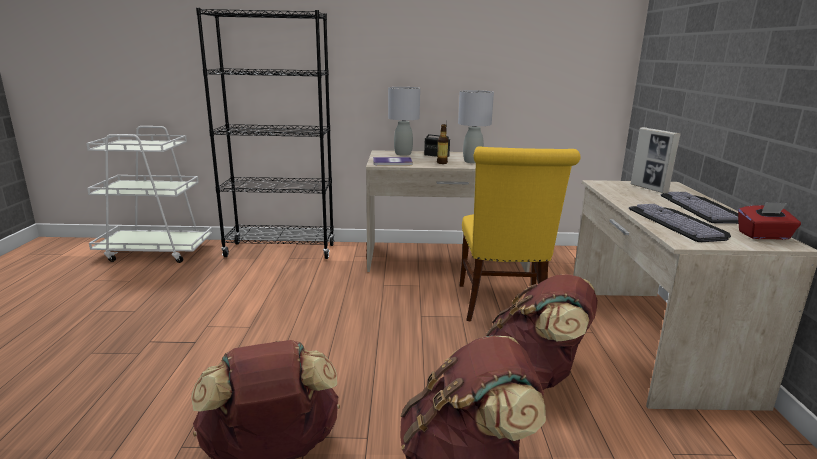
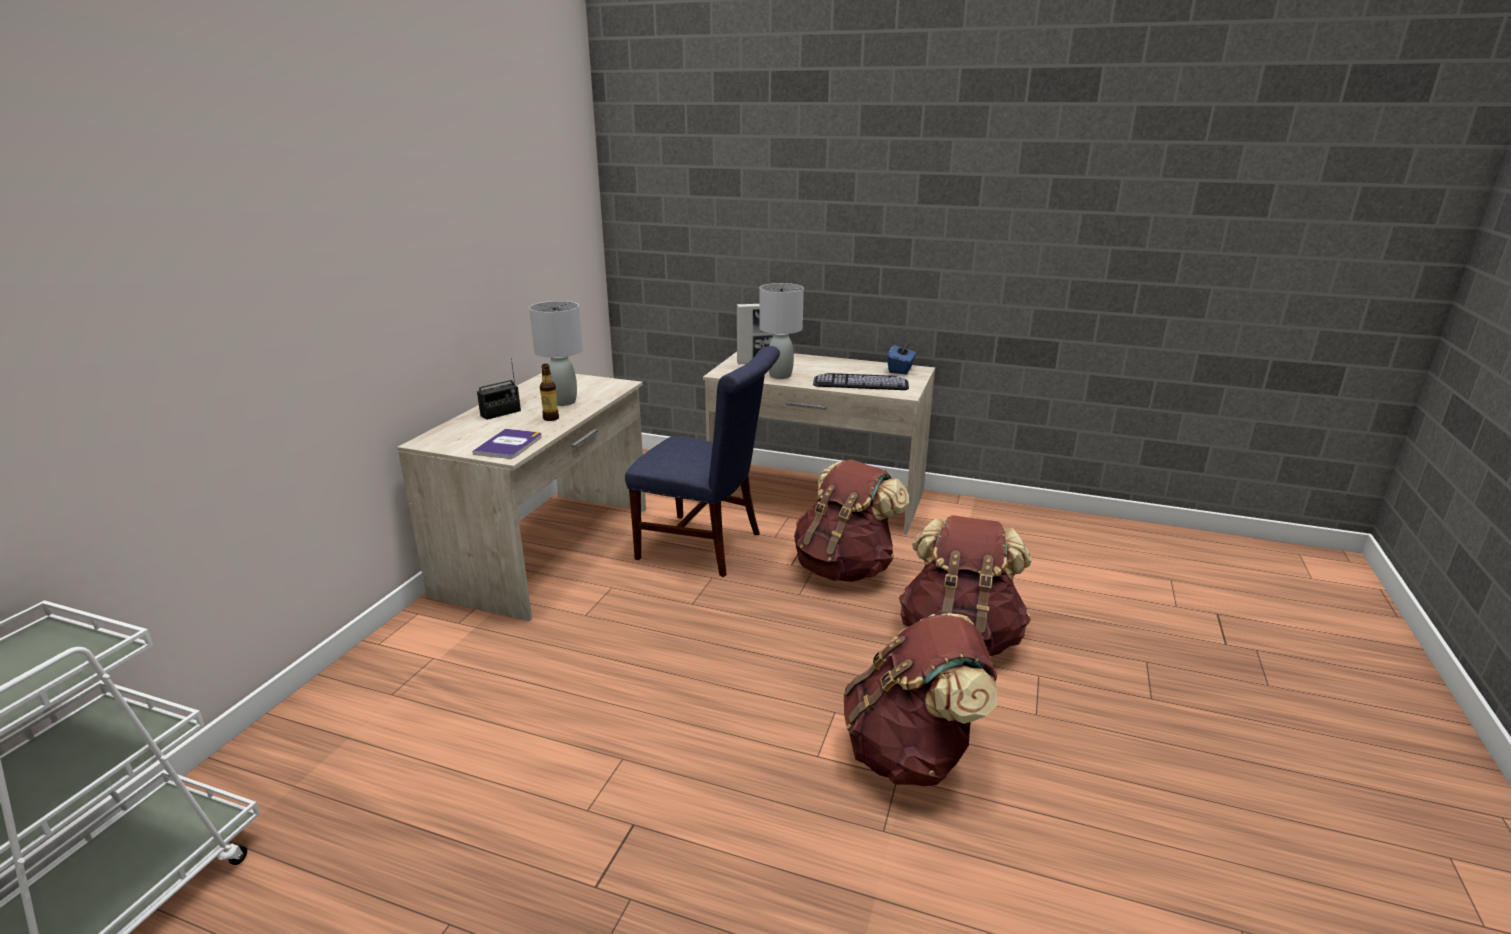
camera: 70 degrees left, 5 degrees up
(281, 251) = (344, 701): black bookcase -> none
(403, 154) = (460, 430): grey table lamp -> grey table lamp (780, 375)
(503, 306) = (707, 546): yellow chair -> blue chair
(704, 208) = (828, 364): keyboard -> none
(764, 236) = (901, 369): red tissue box -> blue tissue box

